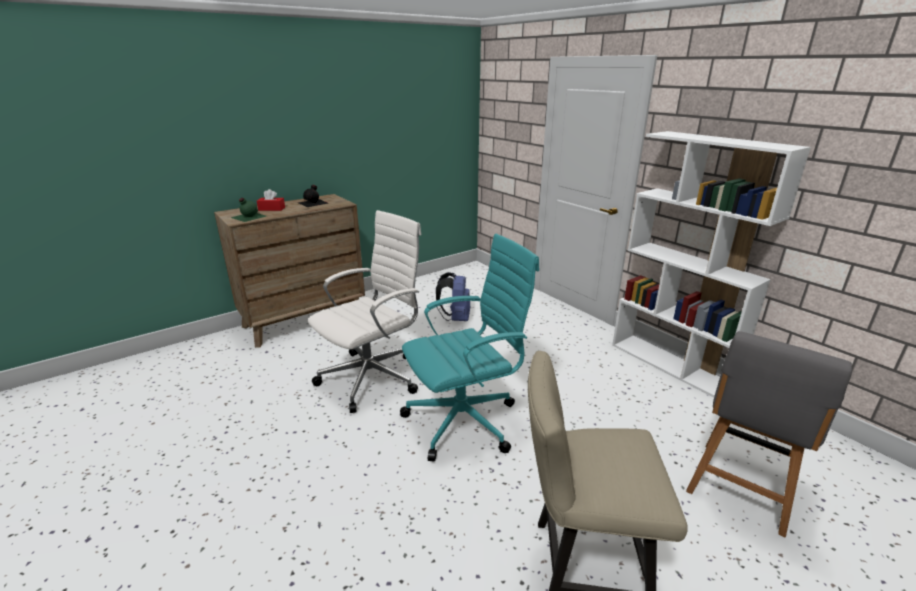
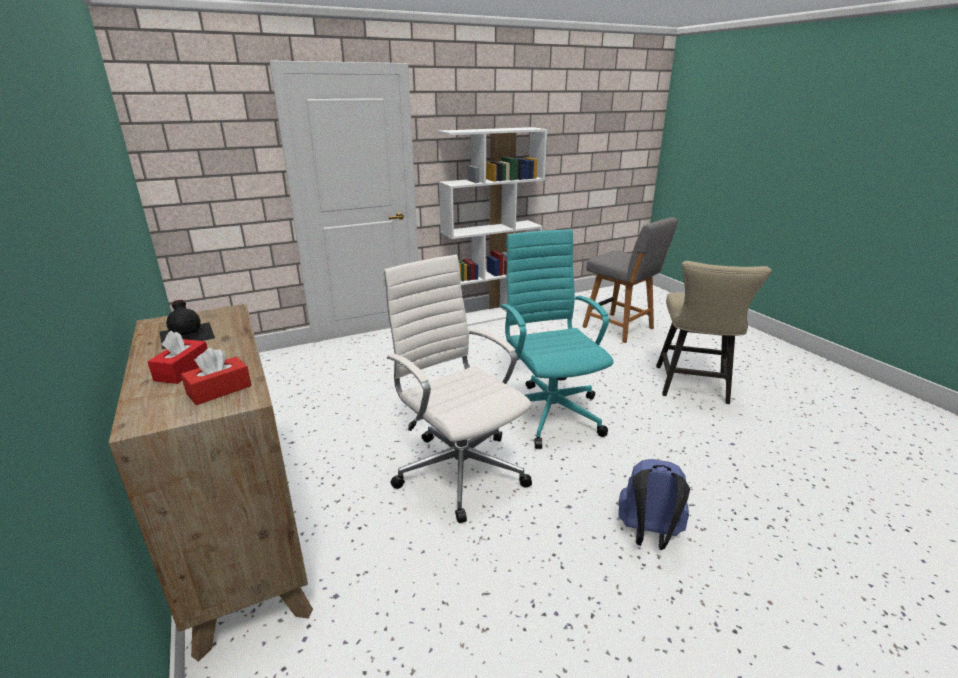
camera: 80 degrees left, 0 degrees up
(248, 216) = (219, 390): green bottle -> red tissue box
(455, 318) = (350, 398): blue backpack -> blue backpack (648, 535)

